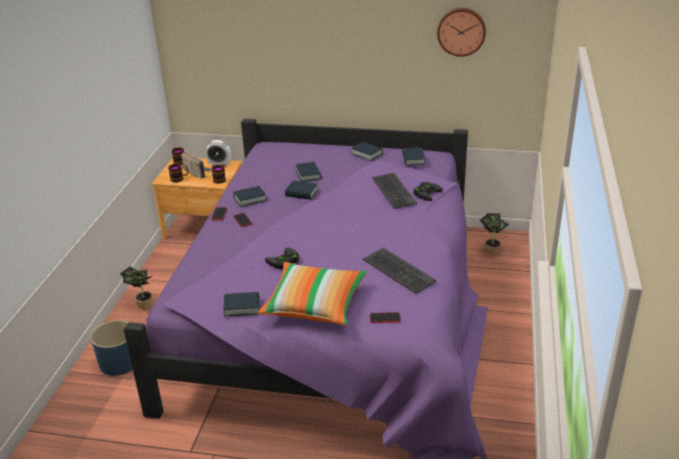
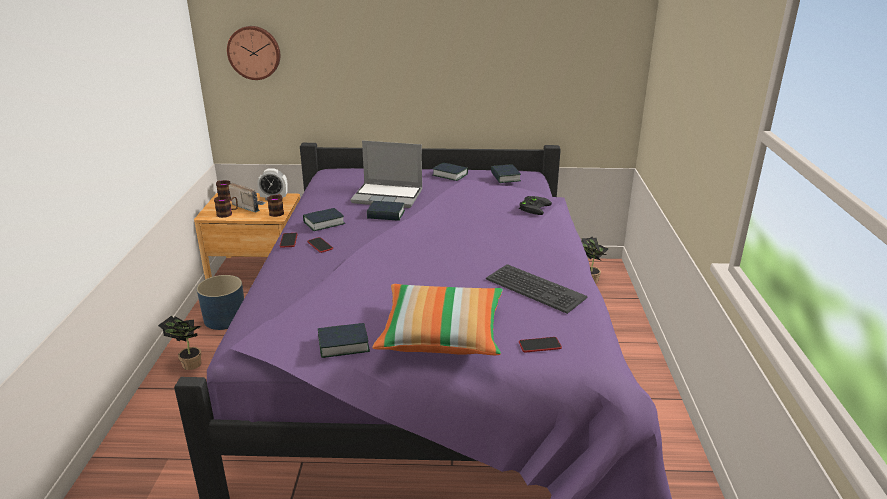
camera: 10 degrees left, 5 degrees down
(119, 362) = (162, 438): blue planter -> blue planter (225, 318)
(283, 261) = (385, 287): black game controller -> none
(308, 174) = (388, 196): book -> laptop
(393, 191) = (495, 207): keyboard -> none
(461, 31) = (553, 31): wall clock -> wall clock (254, 52)

